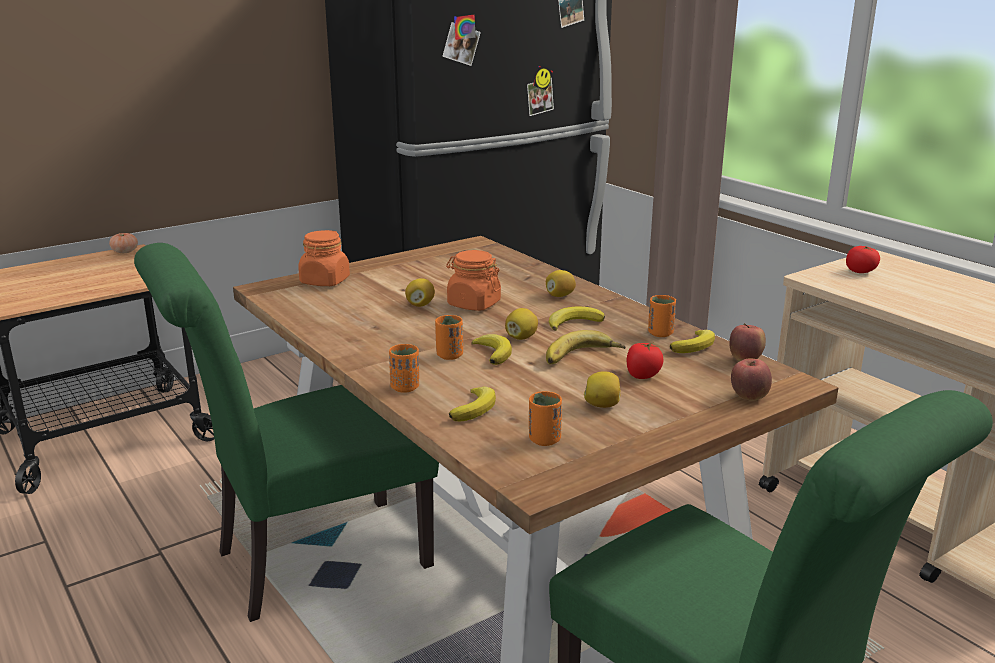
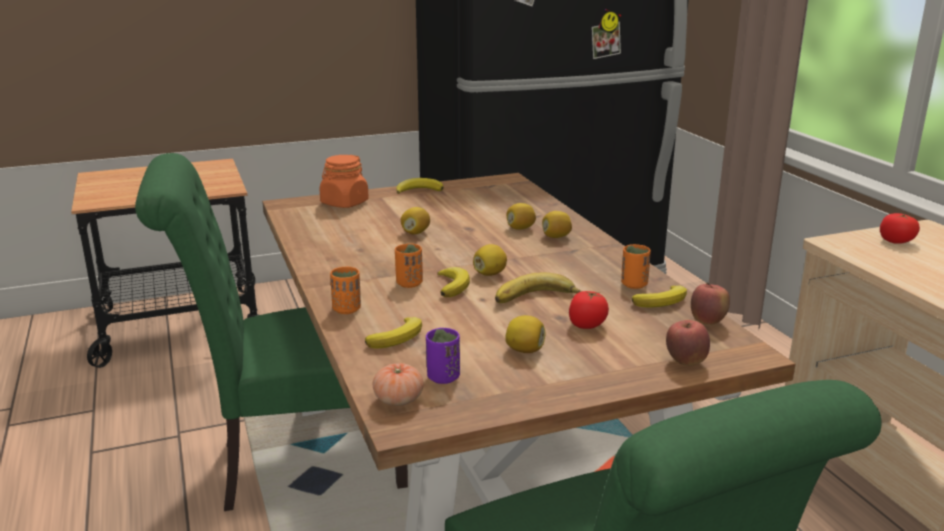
camera: 15 degrees right, 0 degrees up
(125, 252) = (212, 164): tomato -> tomato (398, 399)
(473, 304) = (466, 237): orange jar -> none
(520, 291) = (520, 228): none -> lemon
(544, 440) = (443, 377): orange cup -> purple cup
(573, 322) = (552, 264): banana -> banana (419, 190)

